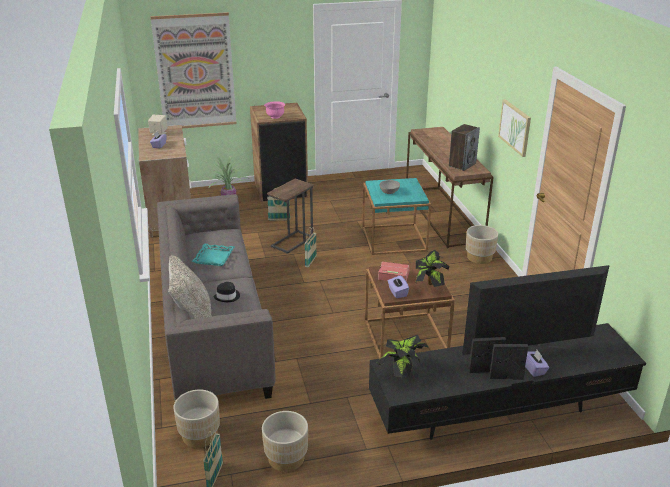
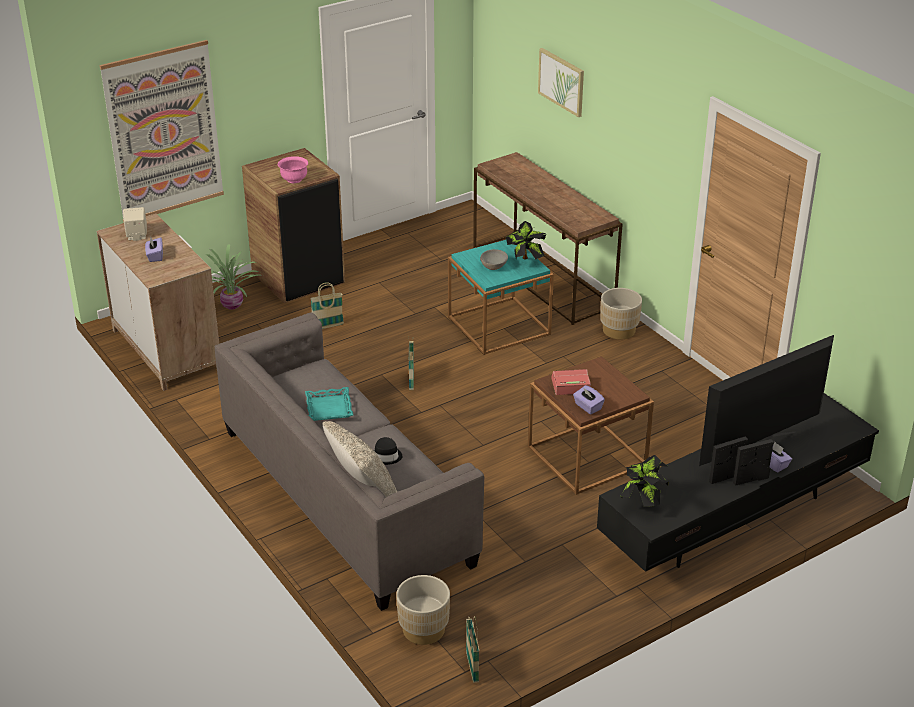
camera: 20 degrees left, 5 degrees up
(286, 458) = (537, 628): beige planter -> none
(292, 242) = (368, 357): brown side table -> none
(429, 286) = (618, 391): potted plant -> potted plant (525, 261)
(462, 165) = (577, 213): speaker -> none
(515, 127) = (653, 162): picture -> picture (561, 81)

